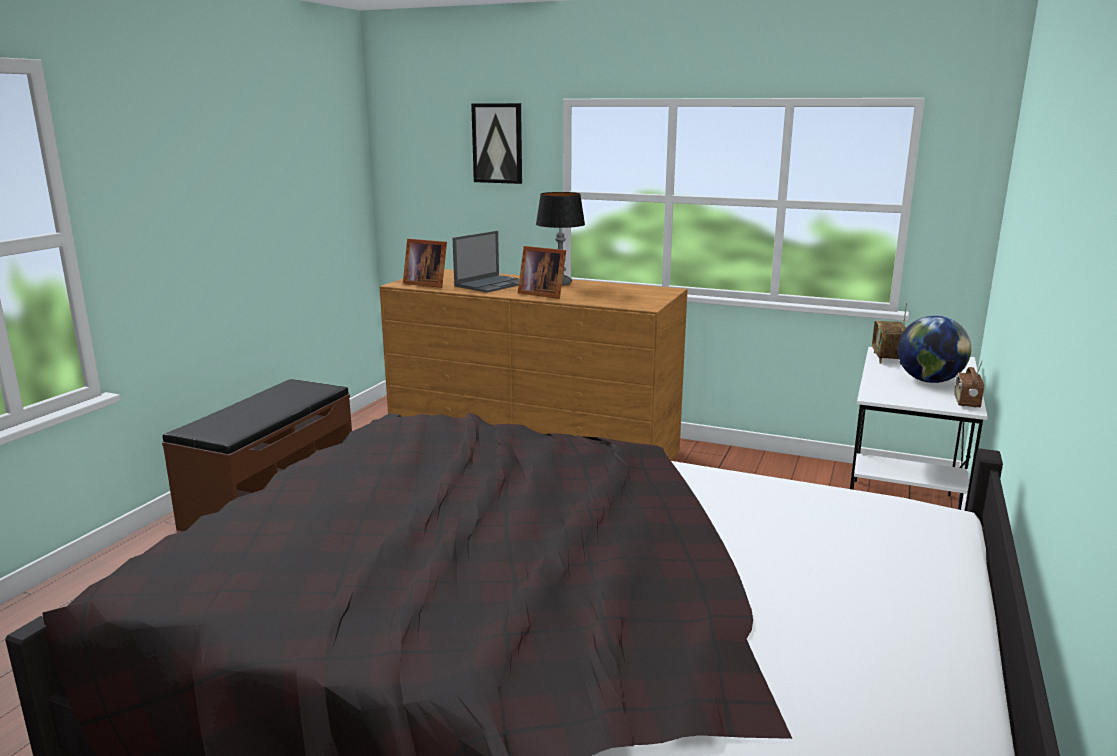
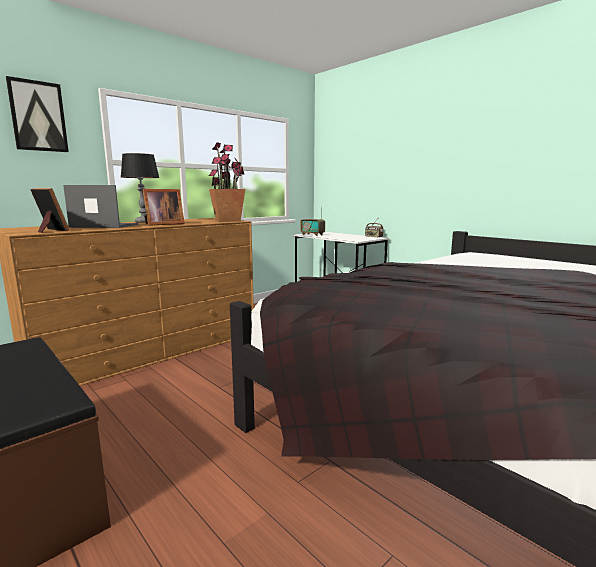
camera: 65 degrees left, 5 degrees down
(426, 284) = (49, 231): picture frame -> picture frame turned 105 degrees counterclockwise
(493, 284) = (104, 226): laptop -> laptop turned 60 degrees counterclockwise
(641, 303) = (228, 220): none -> potted plant
(929, 381) = (346, 236): globe -> none

